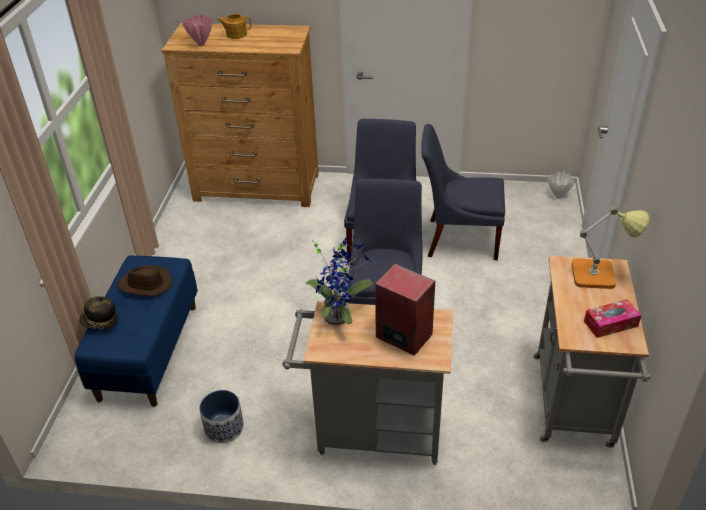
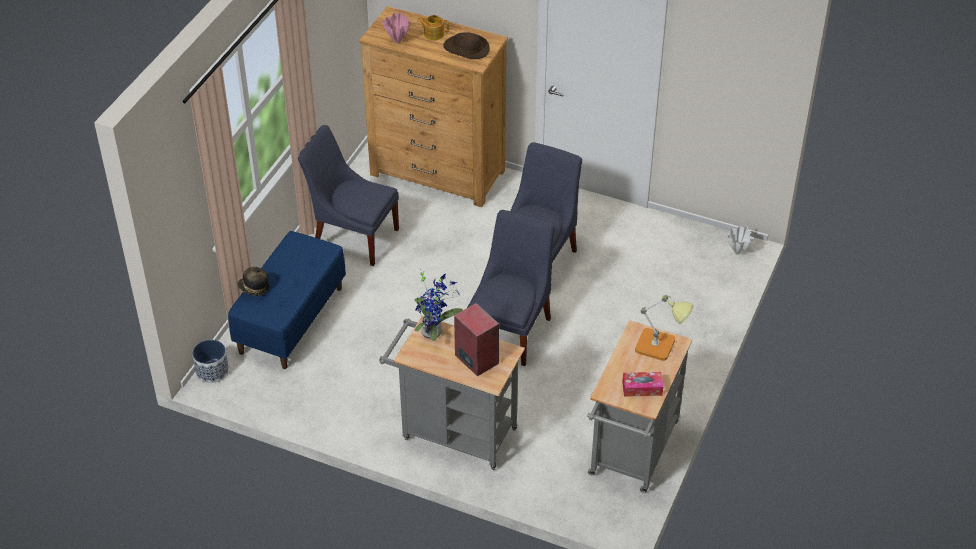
camera: 15 degrees right, 5 degrees up
(145, 284) = (298, 262): brown hat -> brown hat (466, 49)
(224, 427) = (336, 399): planter -> planter (212, 371)
(458, 239) = (612, 275): blue chair -> blue chair (353, 236)

